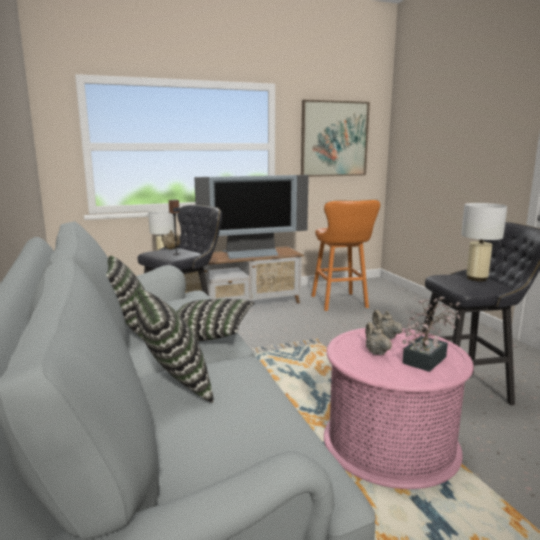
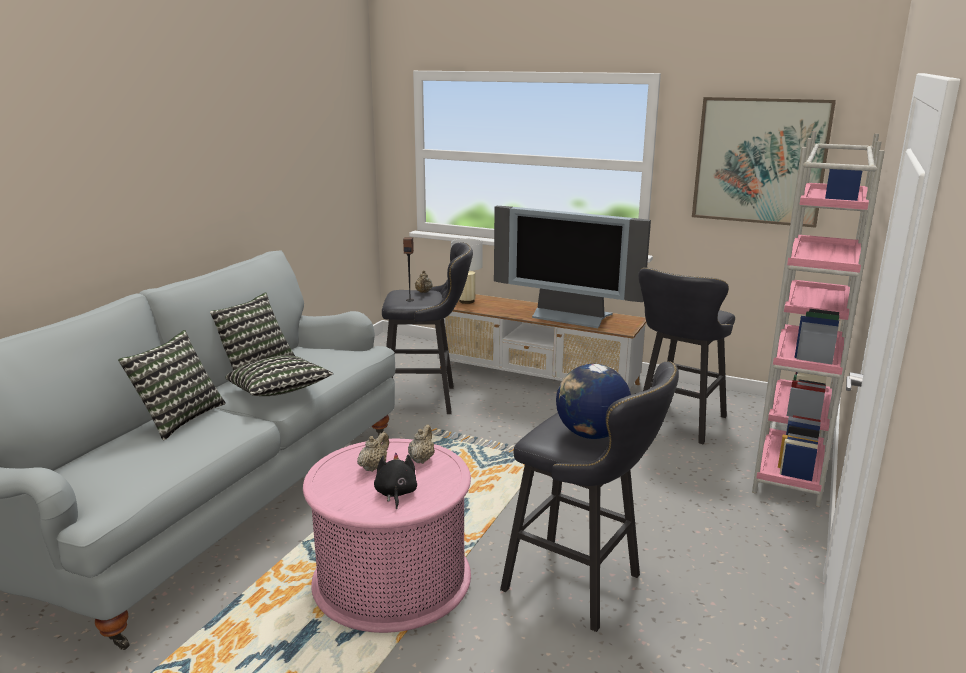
camera: 45 degrees right, 5 degrees up
(341, 304) = (676, 425): orange stool -> black stool
(410, 301) = (792, 459): none -> pink bookcase
(427, 358) = (395, 494): potted plant -> black plush toy
(477, 279) = (591, 434): white table lamp -> globe

